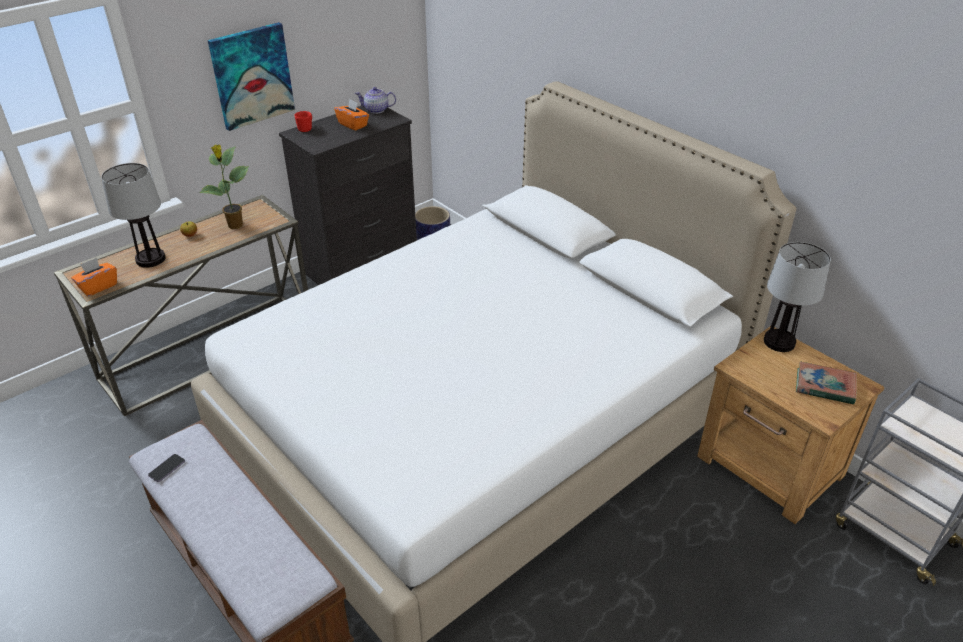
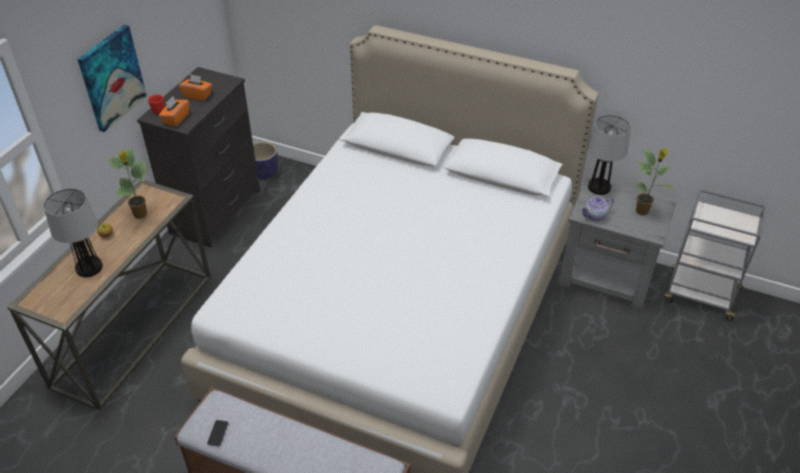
camera: 25 degrees left, 5 degrees up
(98, 287) = (63, 307): orange tissue box -> orange tissue box (176, 119)
(376, 110) = (207, 76): teapot -> teapot (595, 216)
(770, 468) = (608, 276): brown nightstand -> grey nightstand
(824, 386) = (643, 211): book -> potted plant

